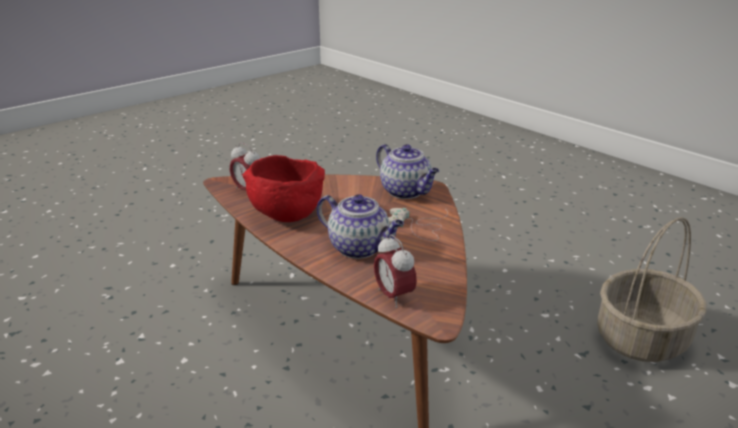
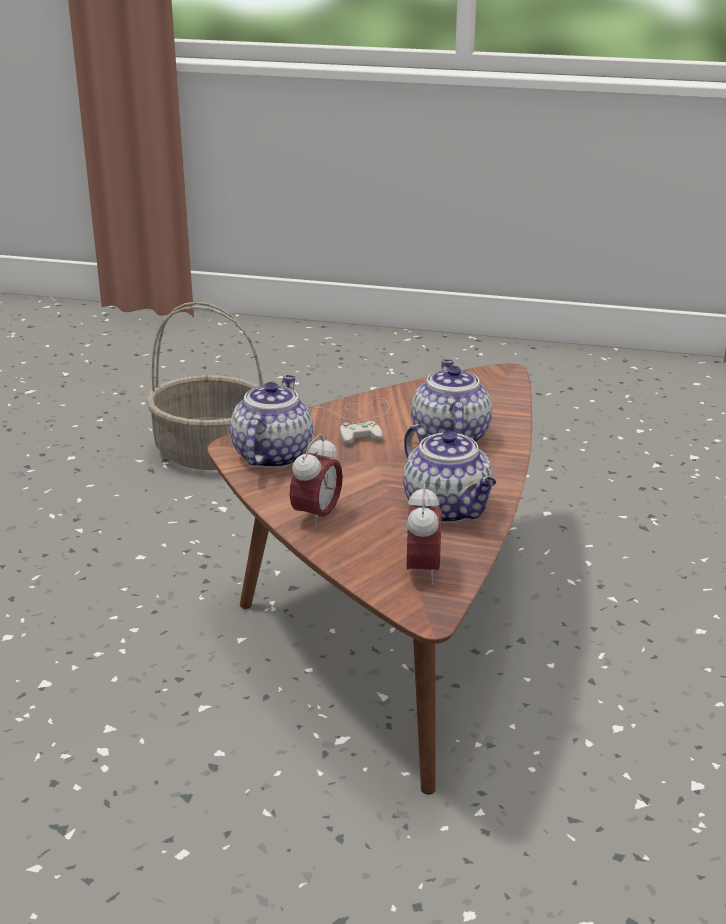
camera: 125 degrees left, 0 degrees up
(285, 216) = (449, 509): red bowl -> teapot
(394, 296) = (502, 397): alarm clock -> alarm clock (317, 516)

